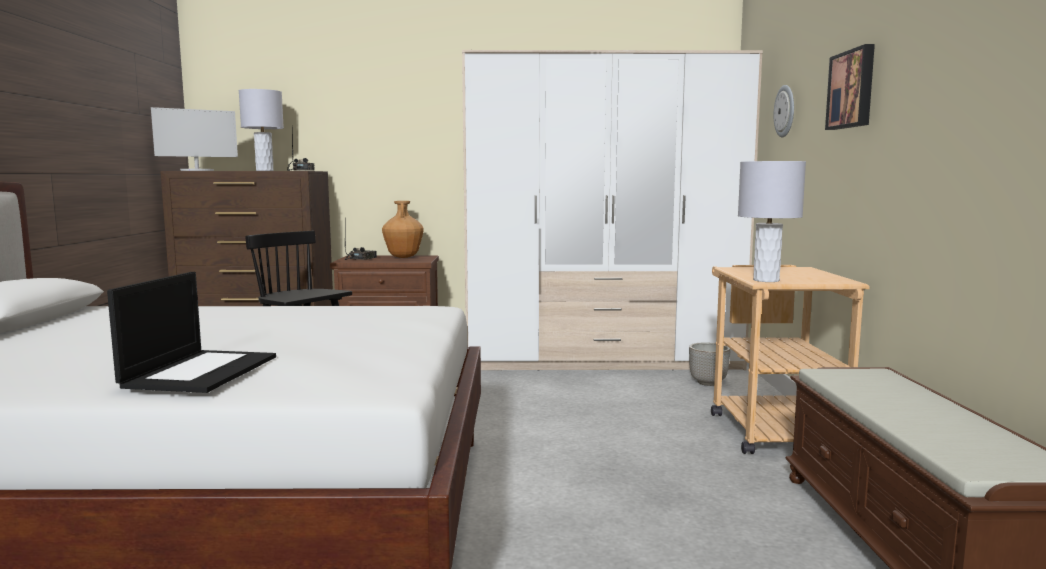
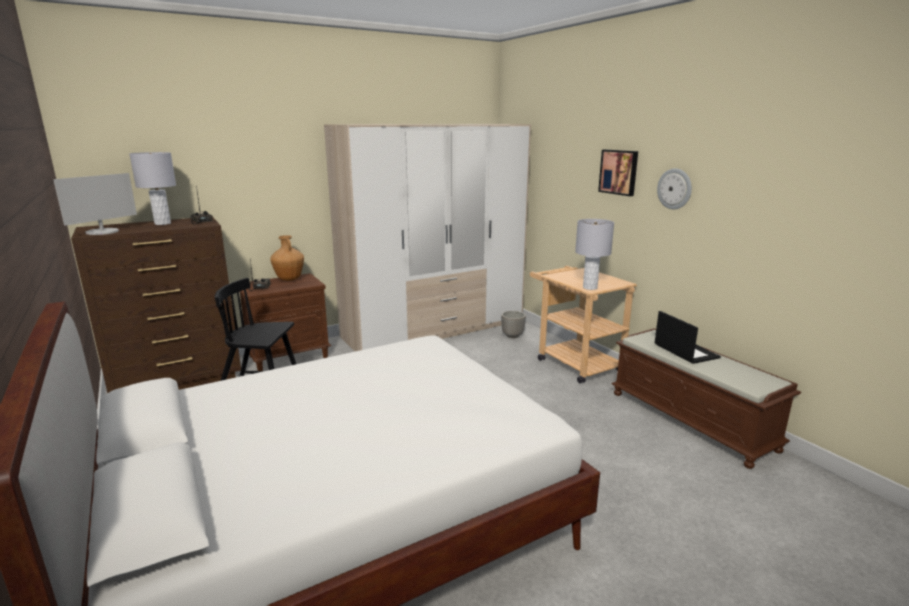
camera: 30 degrees left, 10 degrees up
(201, 371) = (434, 442): laptop -> laptop (685, 351)
(785, 111) = (553, 168): wall clock -> wall clock (674, 189)

